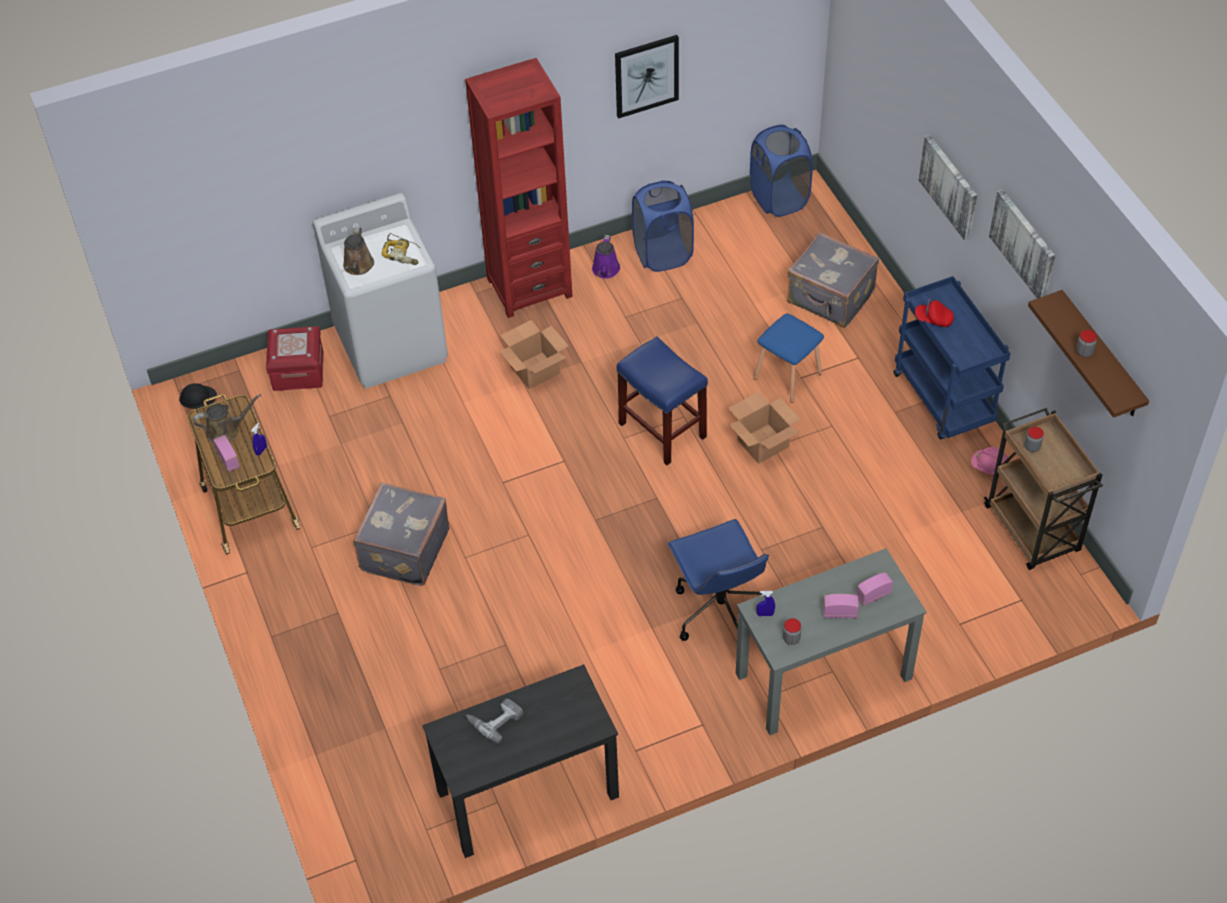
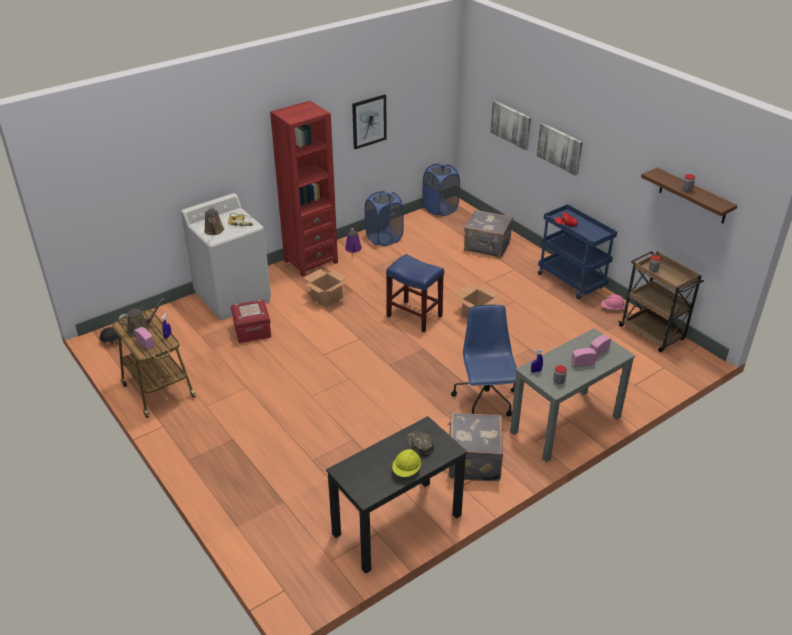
camera: 15 degrees left, 15 degrees down
(298, 371) = (176, 317): red storage box -> red storage box (252, 331)
(403, 550) = (269, 398): grey suitcase -> grey suitcase (472, 461)
(495, 719) = (377, 457): power drill -> none
(526, 748) = (406, 471): none -> yellow hard hat
(557, 710) = (419, 444): none -> green cap
(720, 611) = (486, 400): blue office chair -> blue office chair turned 150 degrees counterclockwise
(787, 375) = (478, 282): blue stool -> none
(1024, 244) = (622, 154): picture -> picture (511, 124)

